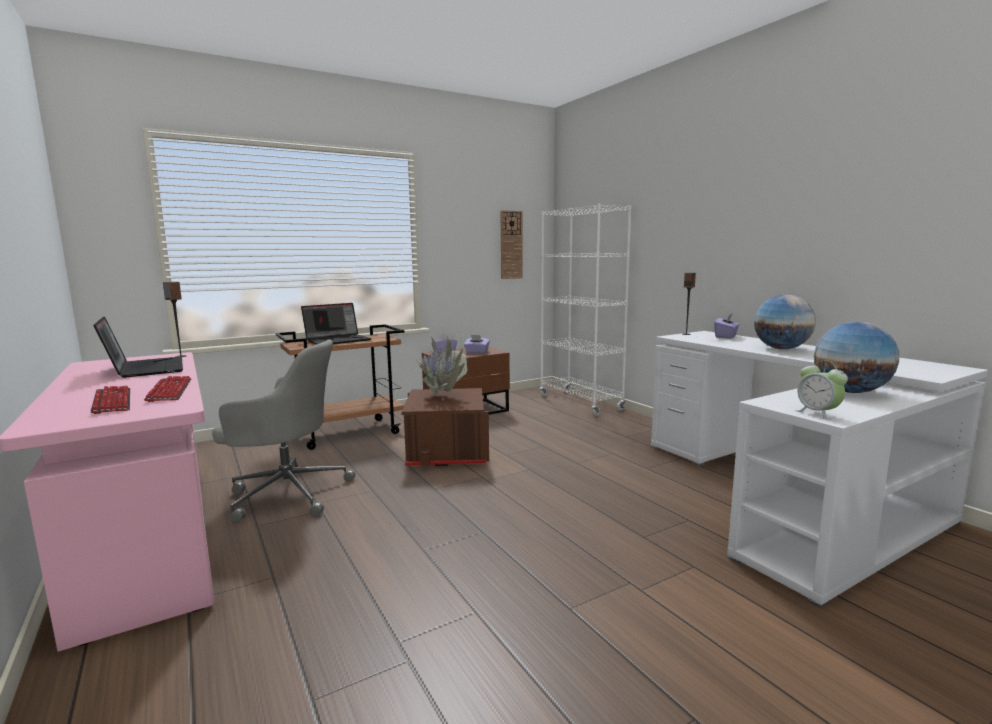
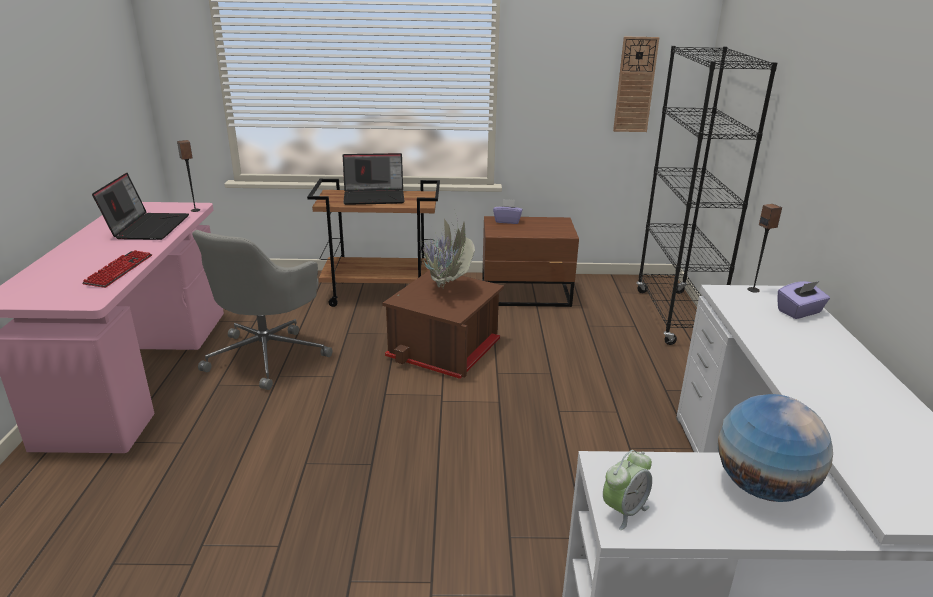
camera: 30 degrees right, 15 degrees up
(112, 401) = (71, 276): keyboard -> none
(287, 493) = (268, 355): grey office chair -> grey office chair turned 75 degrees clockwise
(476, 352) = (541, 230): purple tissue box -> none
(580, 403) = (674, 317): white bookcase -> black bookcase
(781, 348) = (819, 367): globe -> none
(818, 413) = (624, 511): alarm clock -> alarm clock turned 135 degrees counterclockwise

